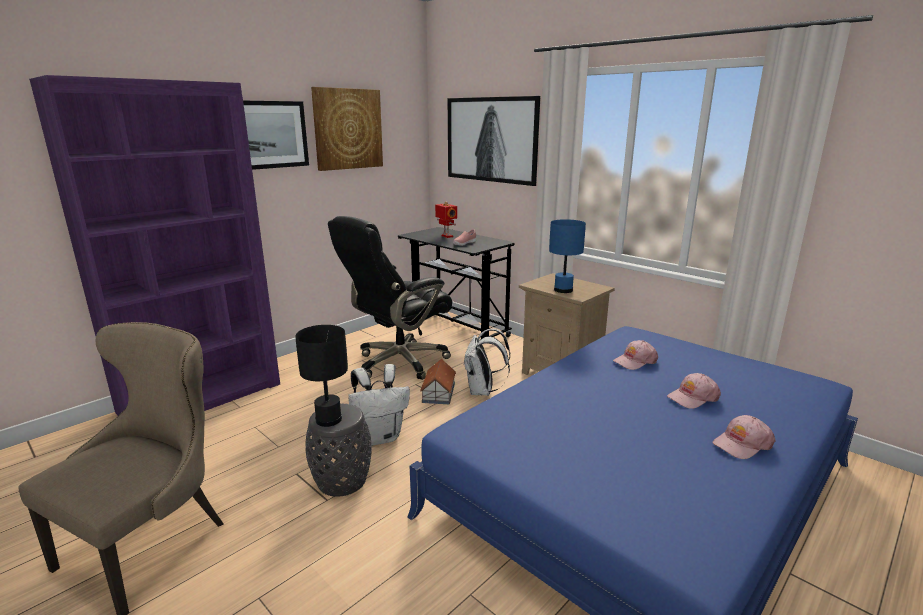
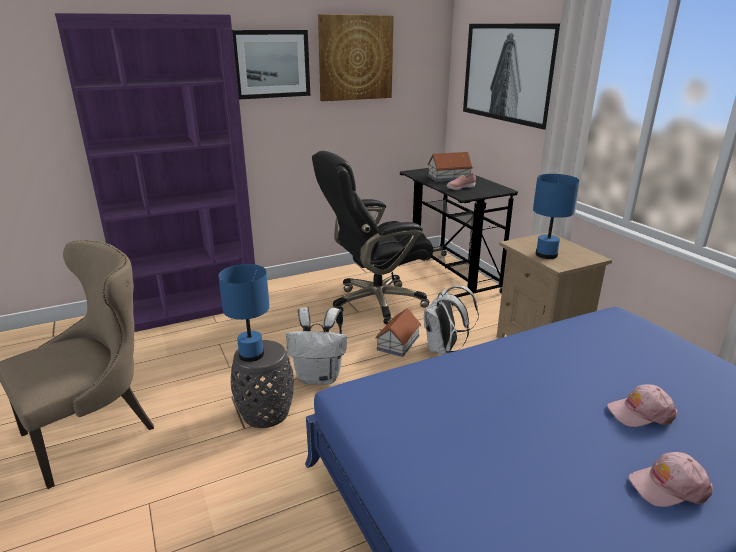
camera: 20 degrees right, 5 degrees up
(329, 419) = (252, 355): black table lamp -> blue table lamp
(446, 236) = (448, 177): toy robot -> toy house
(635, 361) = (597, 353): pink cap -> none

